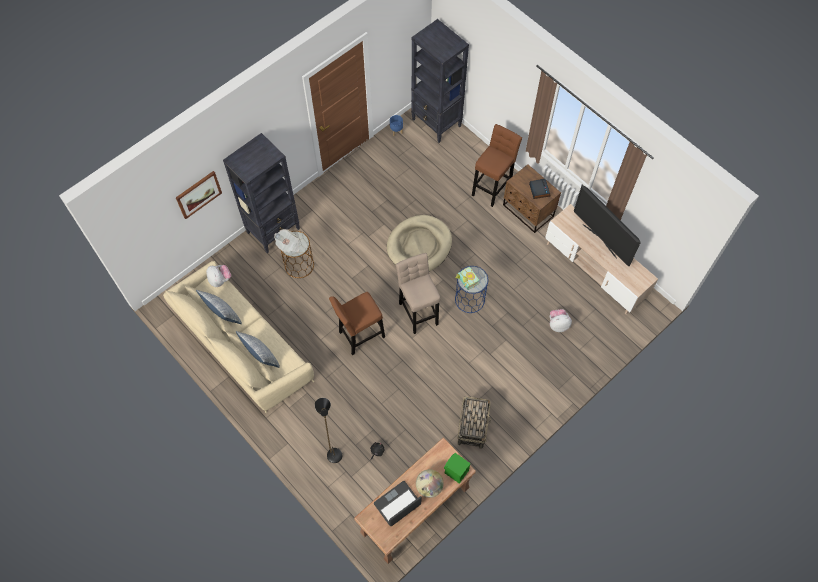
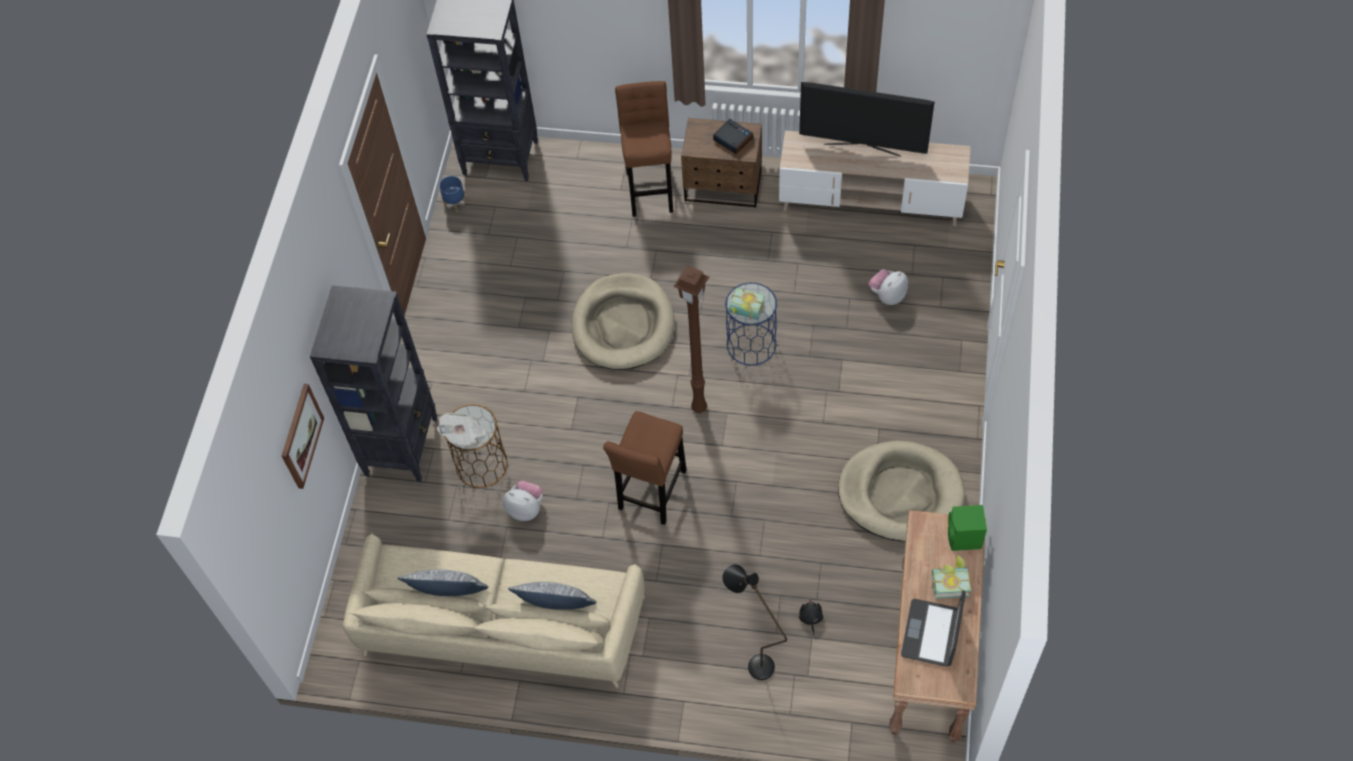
camera: 35 degrees left, 5 degrees down
(220, 280) = (401, 554): plush toy -> plush toy (526, 508)
(418, 311) = (698, 406): beige stool -> brown floor lamp
(429, 487) = (949, 582): globe -> book
(472, 426) = (900, 494): basket -> beige dog bed

